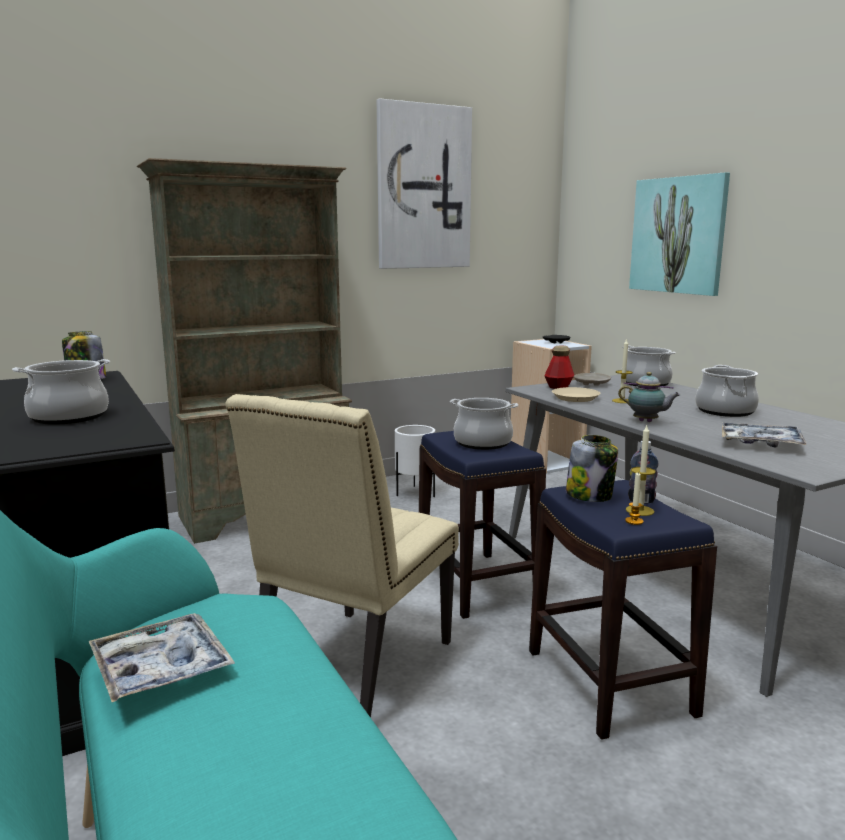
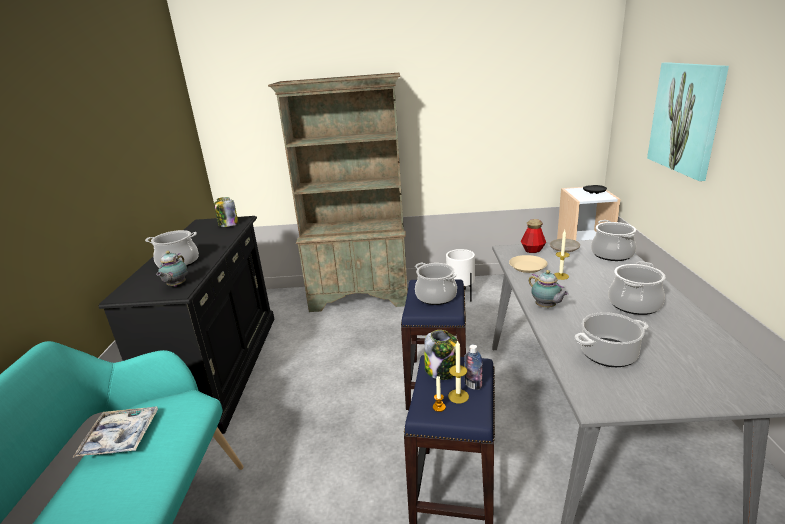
camera: 30 degrees right, 10 degrees up
(118, 435) = (176, 286): none -> teapot
(356, 665) = (321, 426): beige chair -> none
(423, 187) = (484, 73): picture -> none
(760, 443) = (608, 355): tray -> cooking pot

